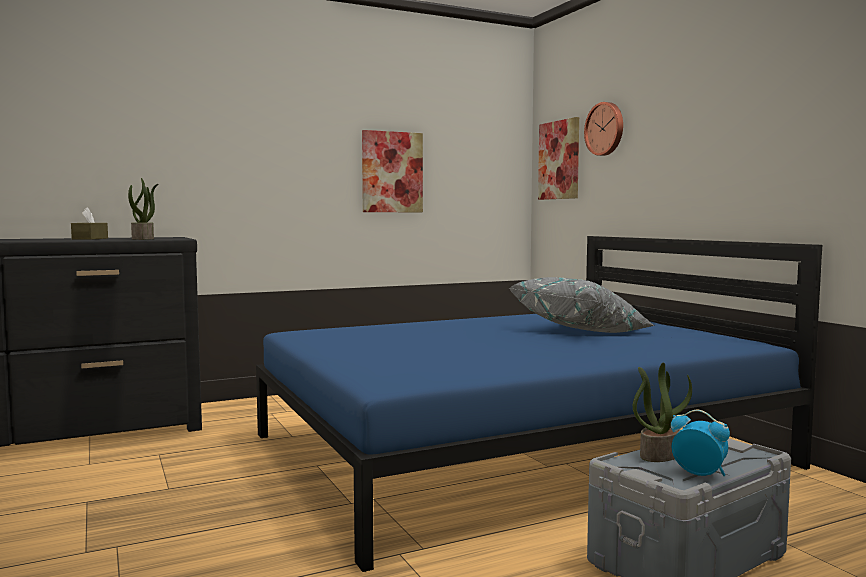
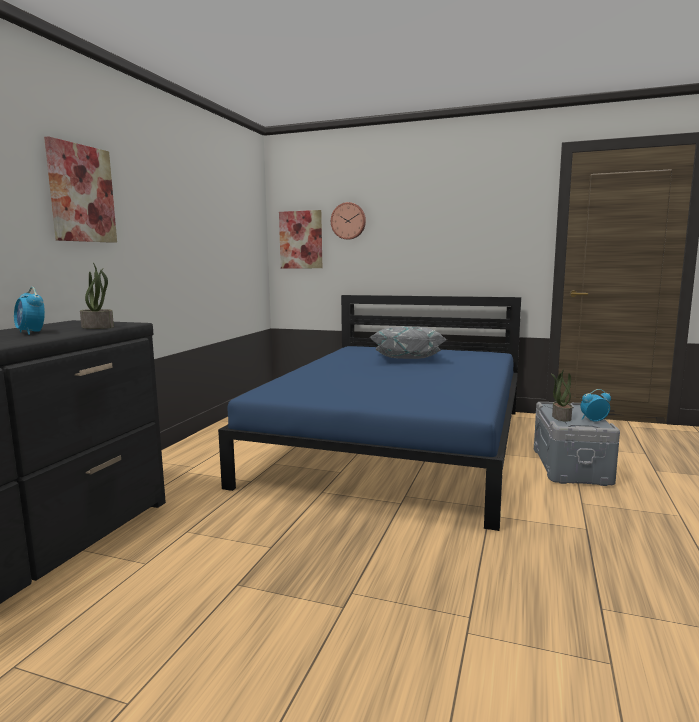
camera: 45 degrees left, 5 degrees up
(90, 239) = (31, 333): brown tissue box -> alarm clock
(392, 172) = (202, 248): picture -> picture (81, 194)

